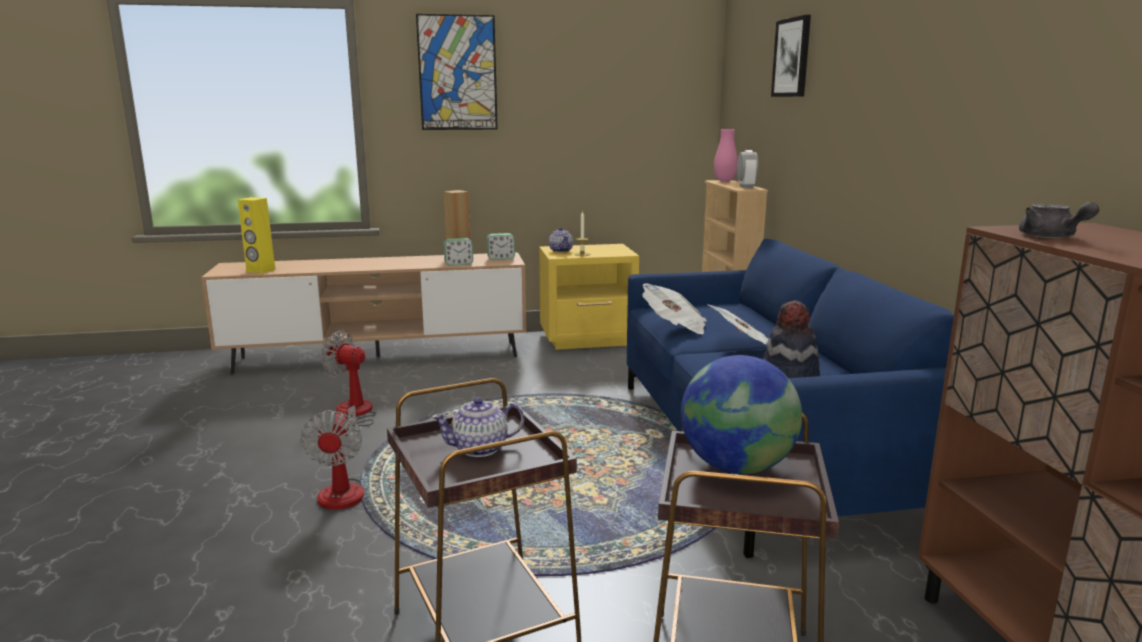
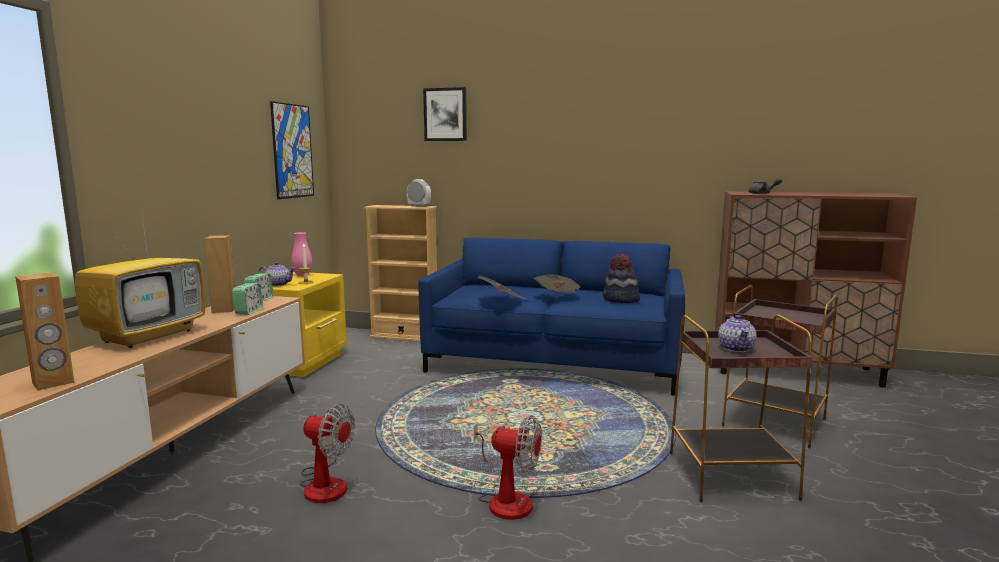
camera: 65 degrees left, 5 degrees down
(260, 270) = (53, 383): yellow speaker -> brown speaker
(353, 415) = (325, 483): fan -> fan turned 120 degrees counterclockwise
(371, 261) = (149, 336): none -> television
(457, 73) = (162, 108): picture -> picture (292, 151)
(724, 181) = (381, 205): pink vase -> pink vase (302, 275)
(736, 467) = (768, 315): globe -> none

